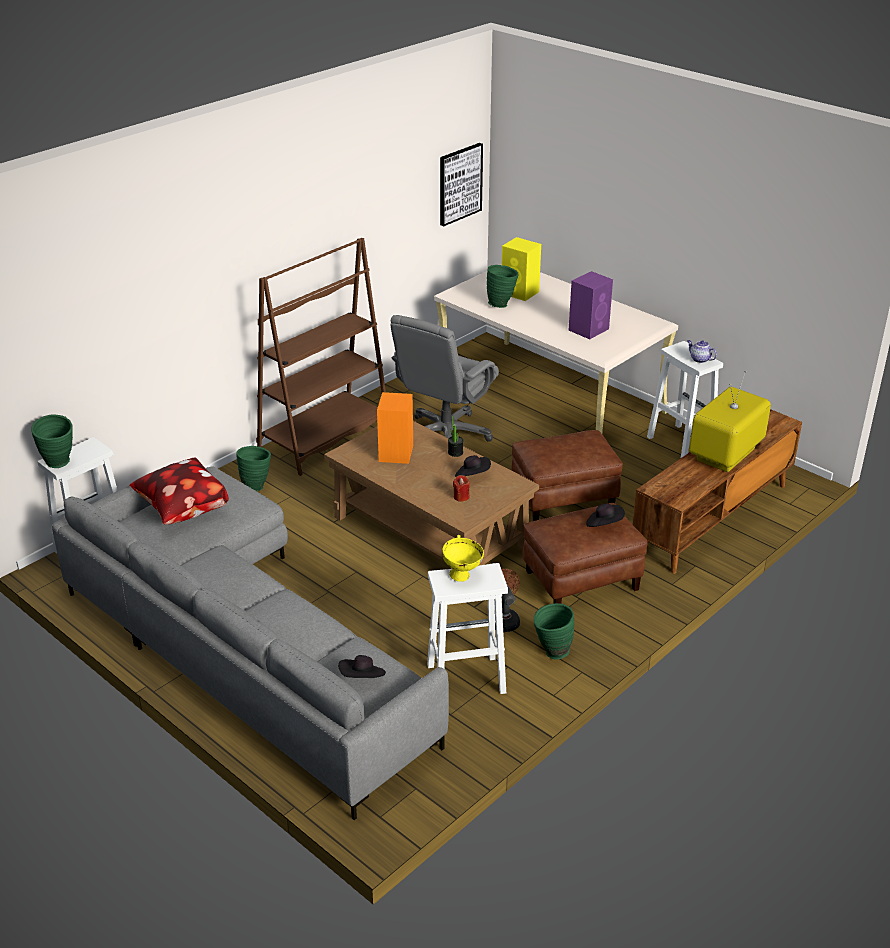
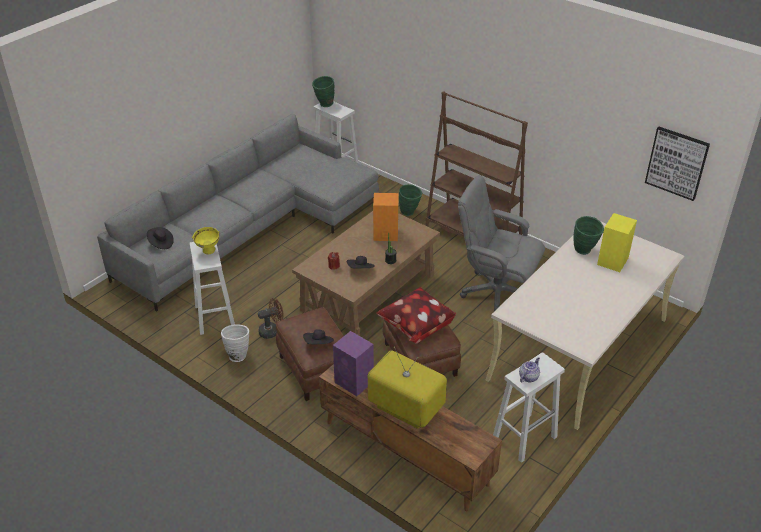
camera: 85 degrees right, 5 degrees up
(182, 511) = (319, 165): pillow -> pillow (415, 327)
(551, 652) = (237, 355): green vase -> white vase
(589, 329) = (555, 302): purple speaker -> purple speaker (354, 382)

